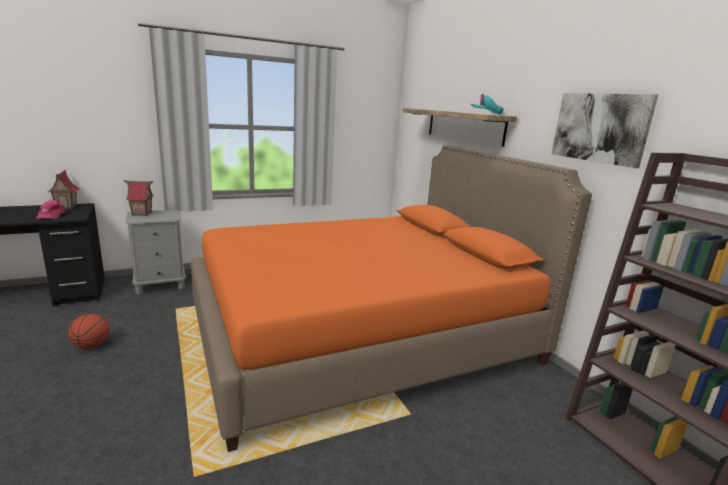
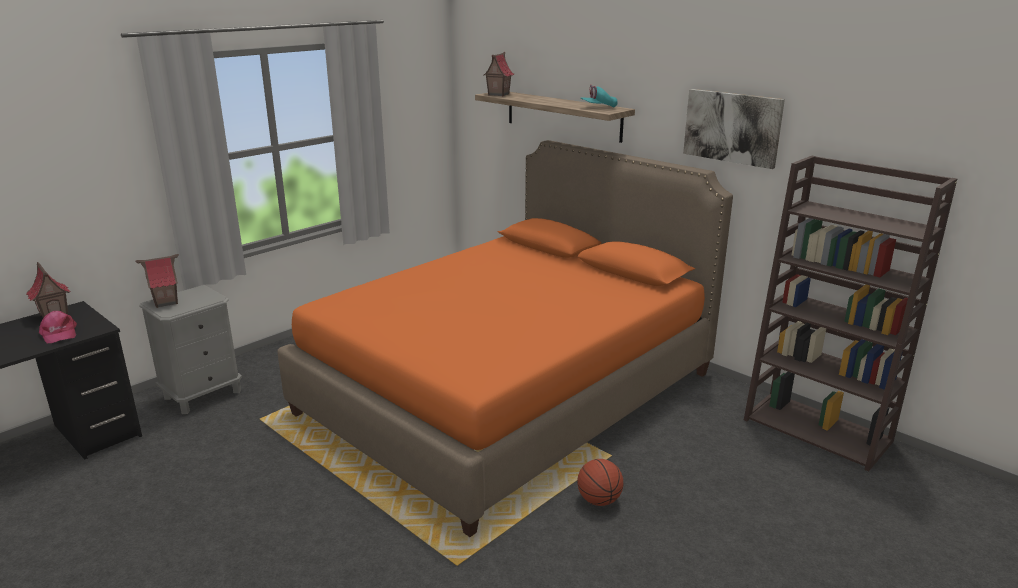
camera: 20 degrees left, 5 degrees up
(91, 346) = (202, 489): basketball -> basketball (599, 500)
(419, 108) = (498, 94): none -> toy house

